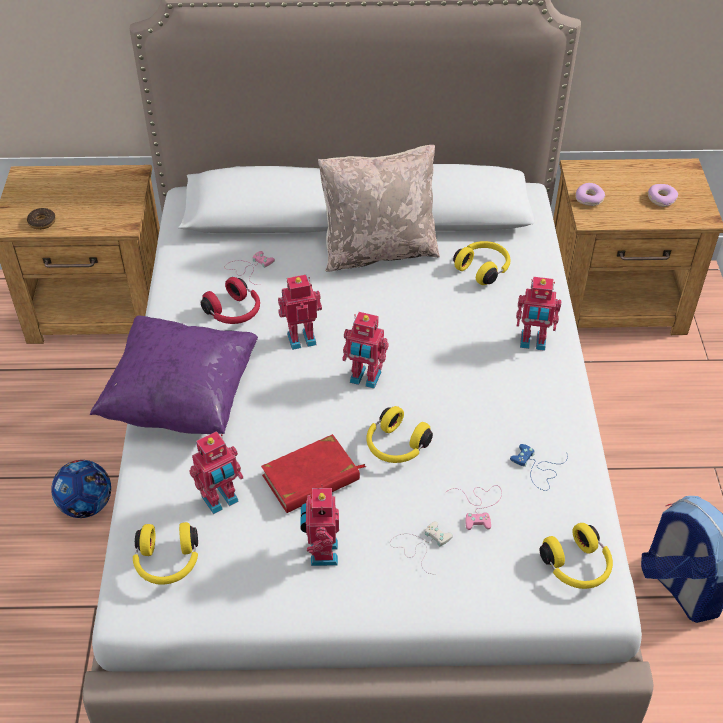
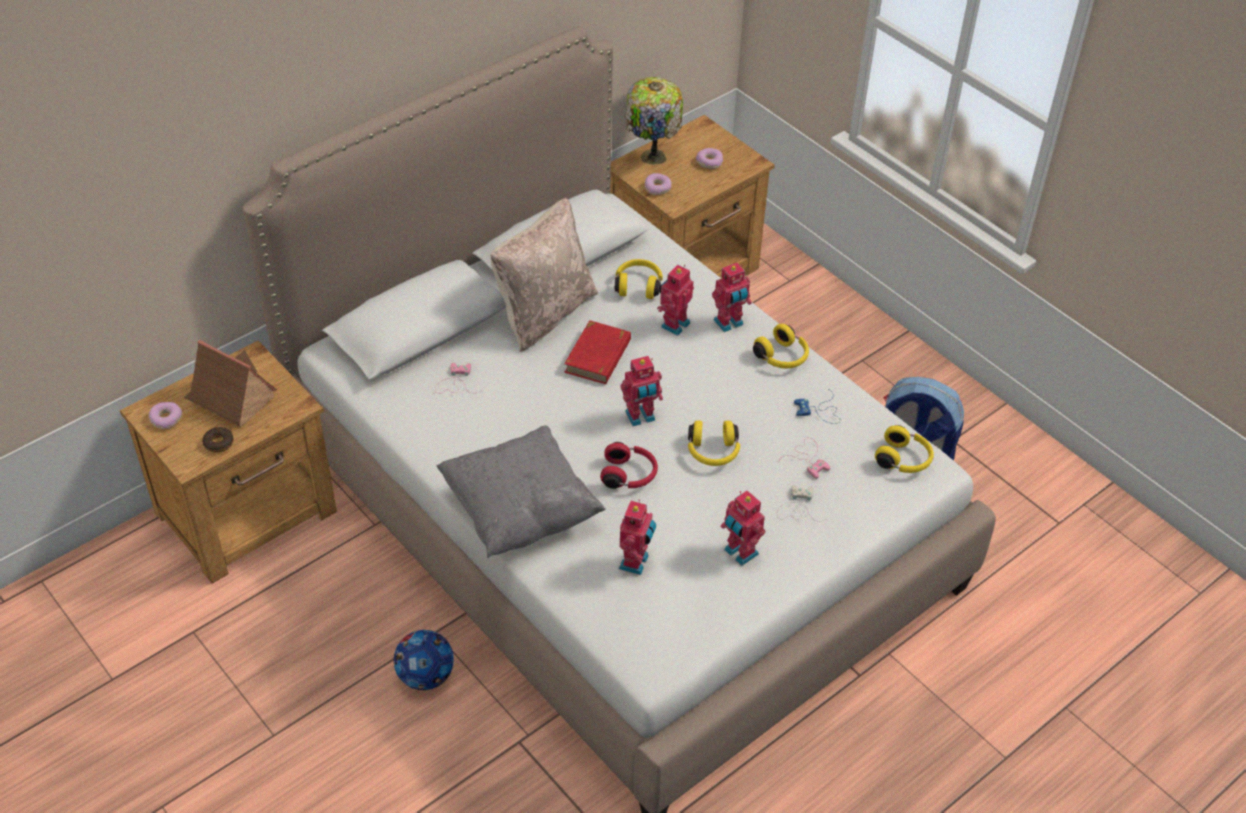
camera: 40 degrees left, 0 degrees up
(30, 187) = (166, 419): none -> donut
(86, 195) = (230, 398): none -> toy house
(167, 562) = (645, 626): yellow headphones -> yellow headphones (782, 357)
(182, 399) = (520, 512): purple pillow -> grey pillow
(234, 312) = (484, 424): red headphones -> red headphones (629, 475)
(301, 337) = (560, 414): toy robot -> toy robot (673, 324)
(311, 478) = (681, 508): red book -> red book (598, 356)
(610, 172) = (651, 158): none -> table lamp

